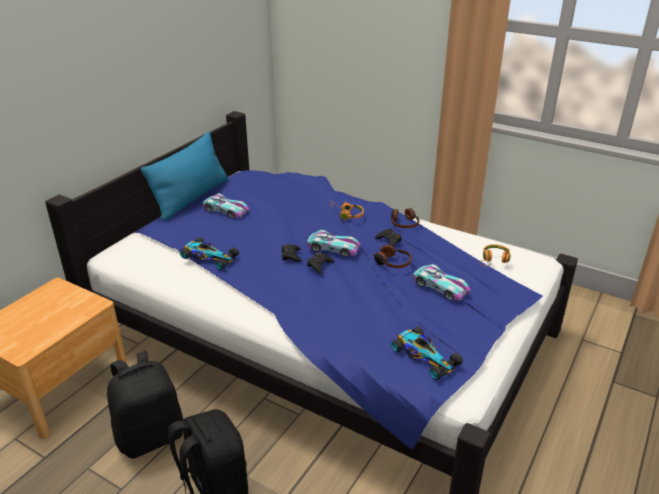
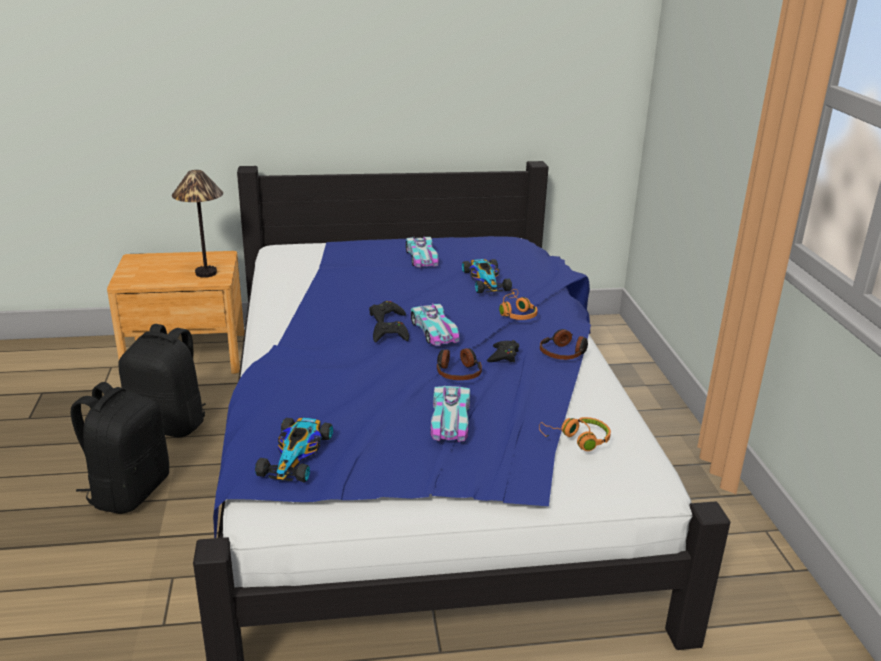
camera: 50 degrees right, 5 degrees down
(74, 305) = (205, 273): none -> table lamp
(191, 198) = (420, 237): blue pillow -> none
(208, 257) = (327, 282): toy car -> toy car (485, 280)

